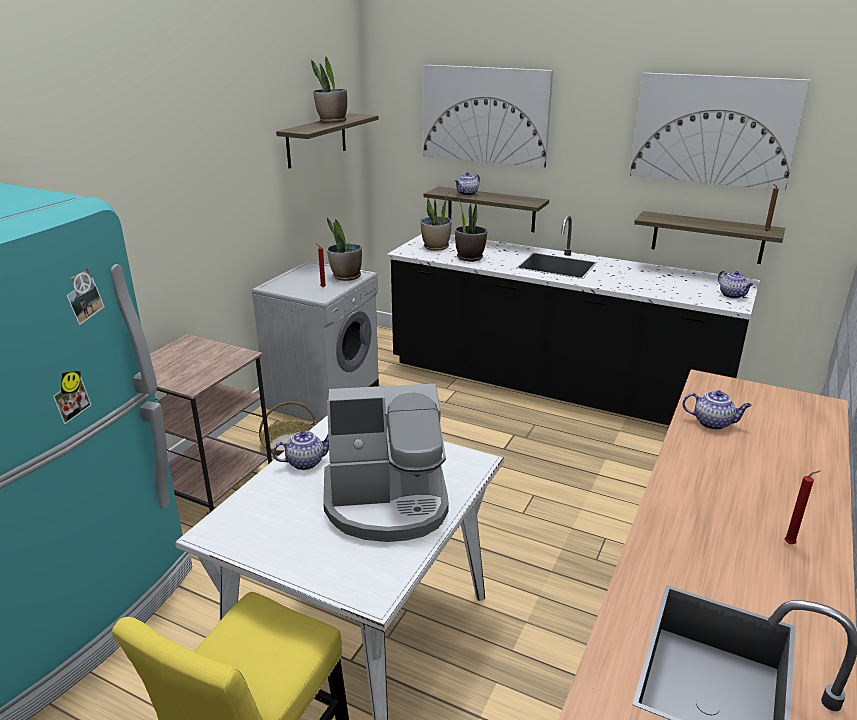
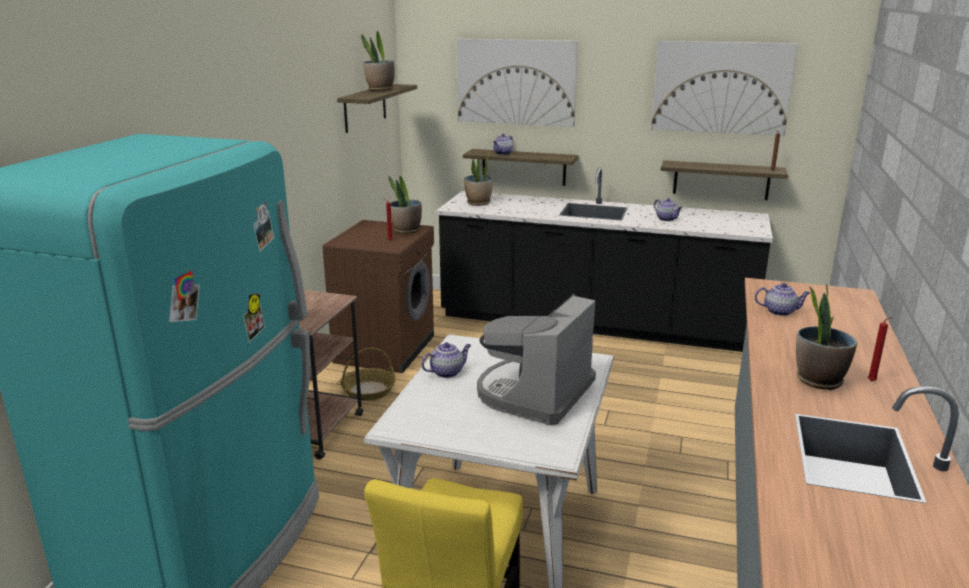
camera: 10 degrees left, 5 degrees down
(326, 397) = (387, 349): white washing machine -> brown washing machine
(387, 502) = (534, 393): coffee machine -> coffee machine turned 135 degrees clockwise
(469, 257) = (514, 209): potted plant -> potted plant (818, 380)
(732, 295) = (752, 225): teapot -> teapot (667, 219)

